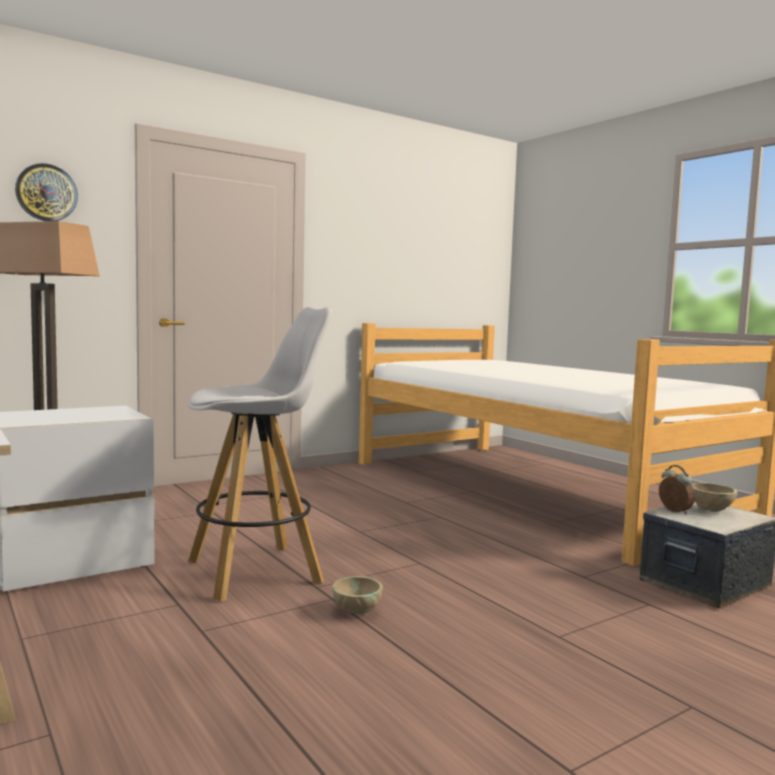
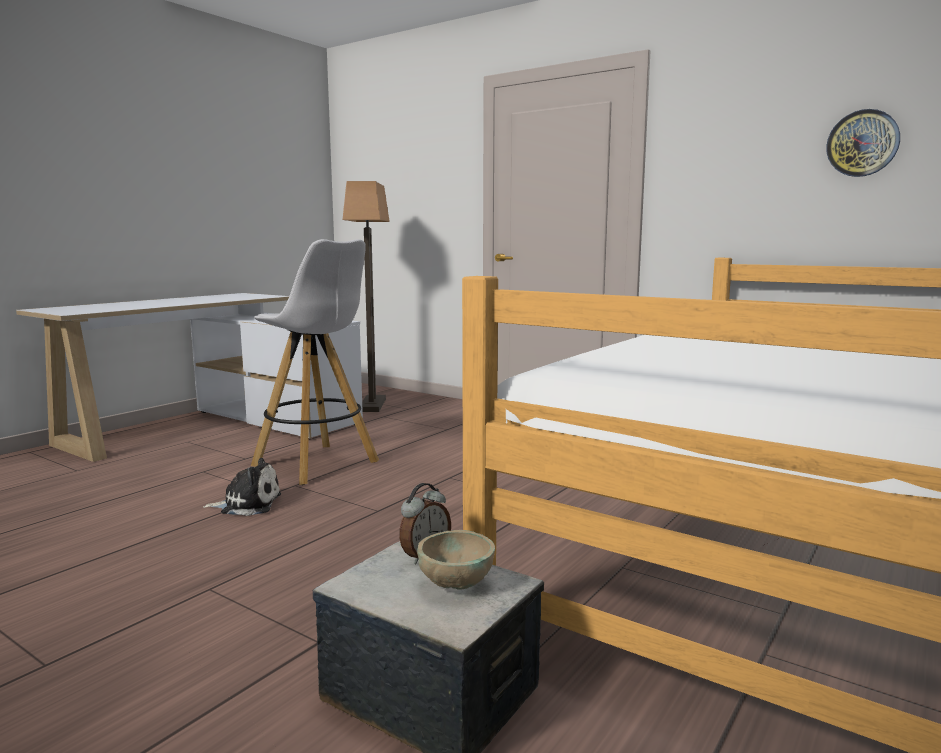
camera: 70 degrees right, 5 degrees up
(46, 193) = (427, 154): wall clock -> wall clock (862, 143)
(356, 611) = (247, 504): beige bowl -> plush toy

